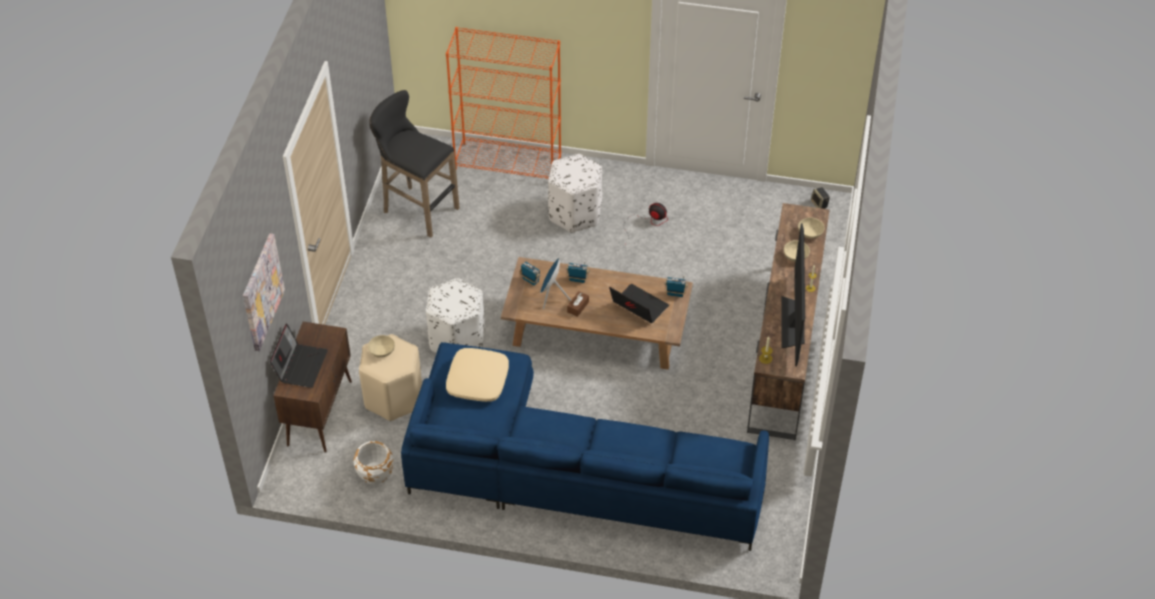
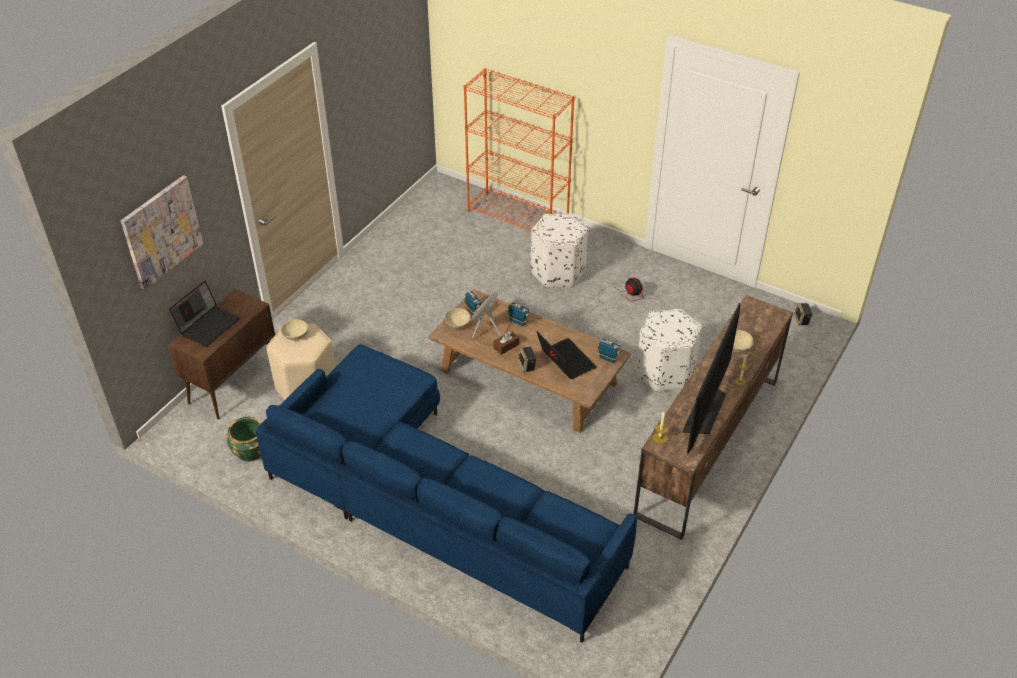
camera: 20 degrees right, 5 degrees down
(375, 474) = (250, 451): white planter -> green planter
(417, 209) = (417, 236): black stool -> none
(457, 340) = (392, 353): white ottoman -> white ottoman (664, 372)
(477, 380) = (371, 385): beige pillow -> none
(606, 321) = (527, 366): none -> speaker
(810, 233) = (762, 329): beige bowl -> beige bowl (457, 323)

